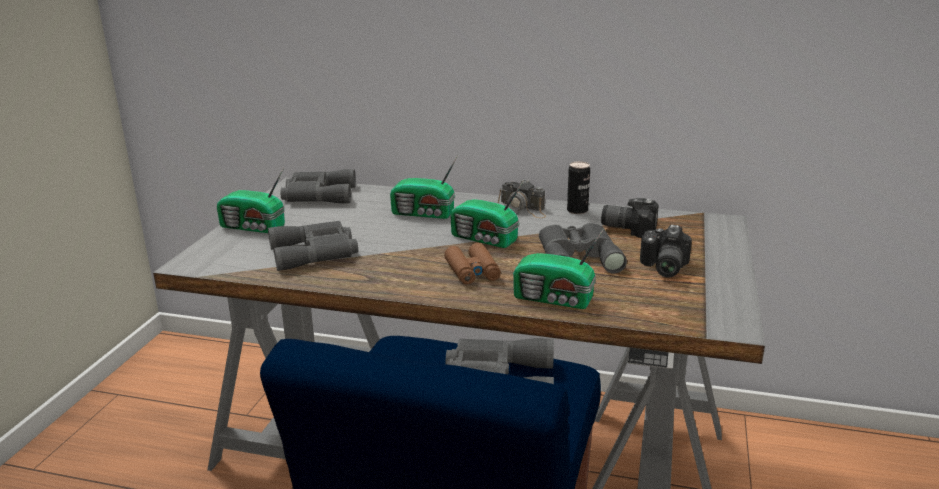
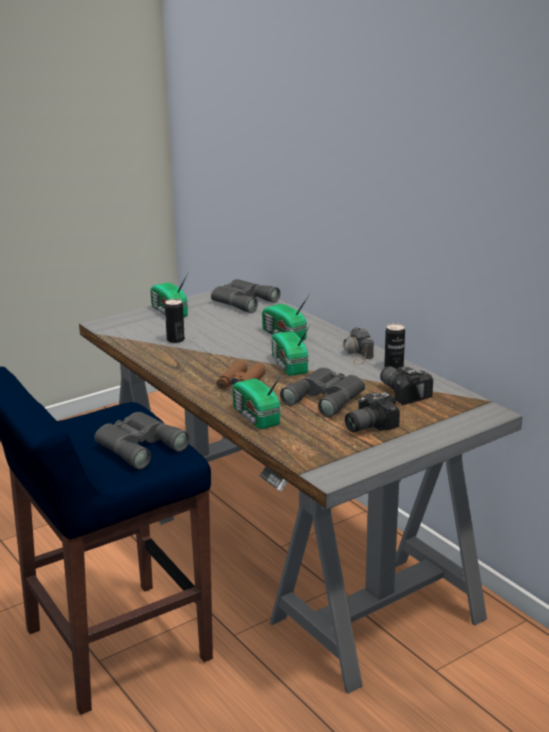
camera: 40 degrees right, 0 degrees up
(316, 252) = (175, 340): grey binoculars -> can

